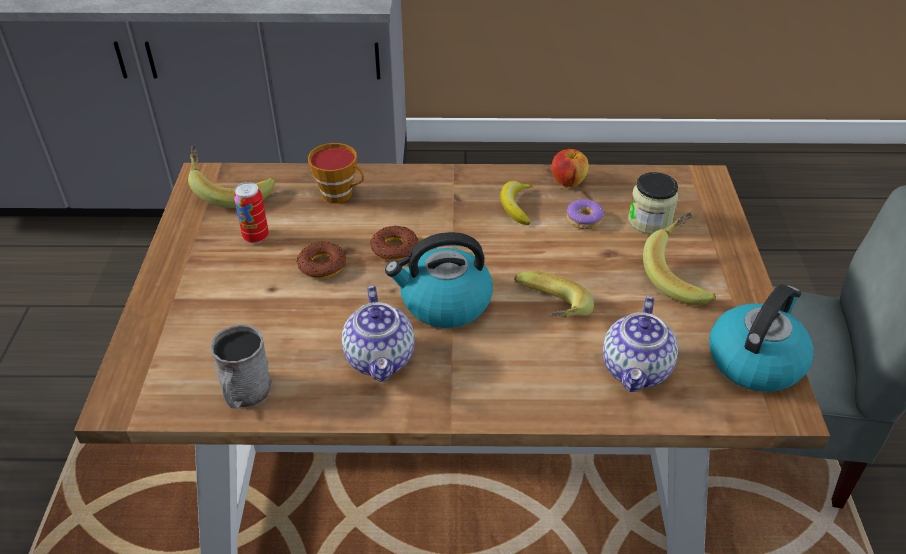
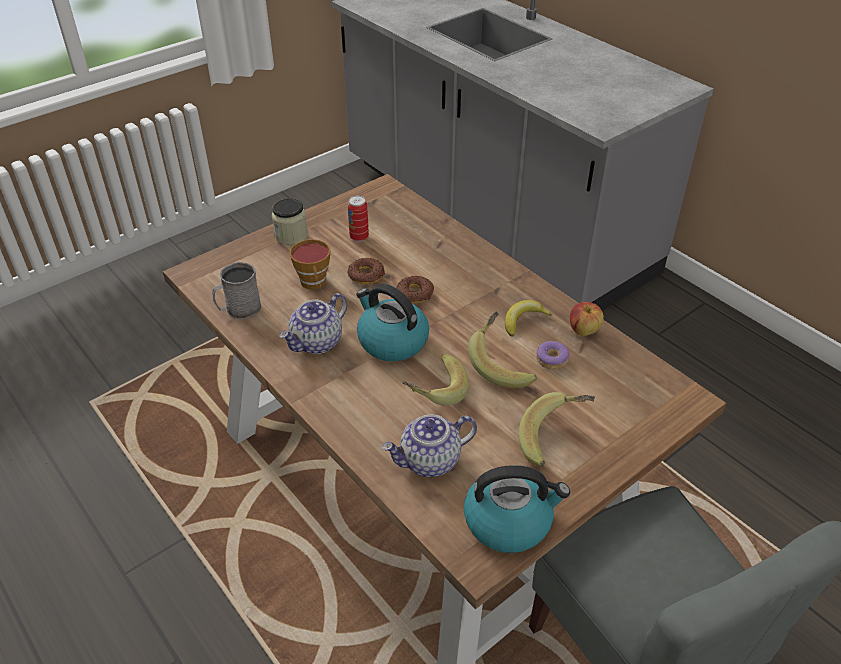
camera: 50 degrees right, 0 degrees up
(231, 191) = (385, 204): banana -> banana (502, 364)
(340, 194) = (435, 243): cup -> cup (314, 283)
(650, 221) = (595, 393): jar -> jar (291, 235)

